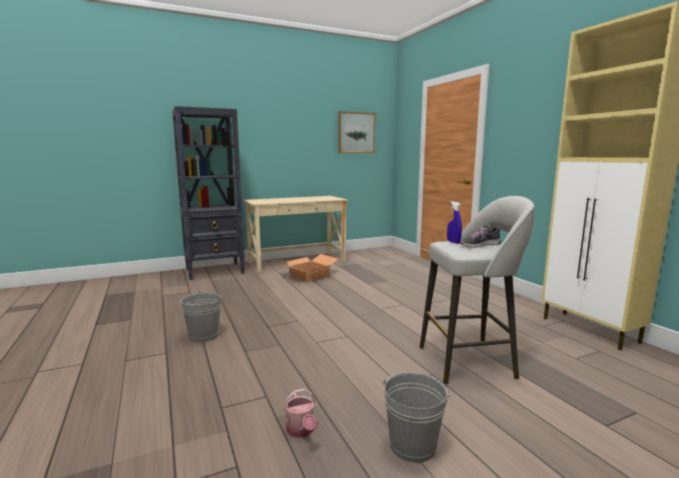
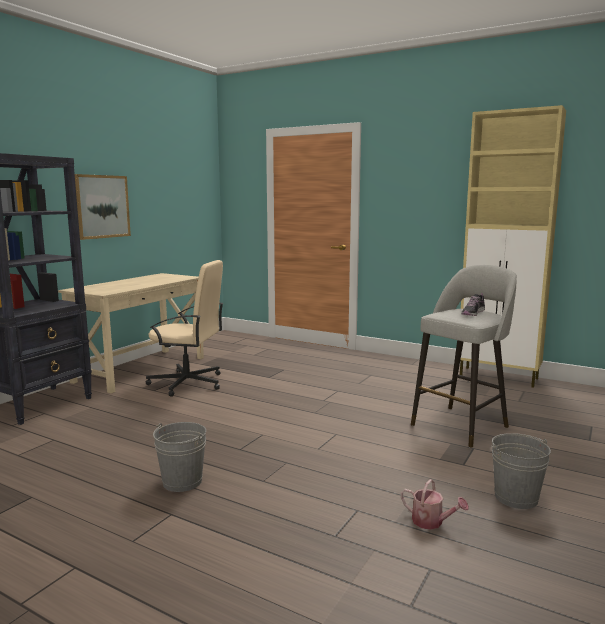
camera: 35 degrees left, 0 degrees up
(309, 276) = (188, 383): cardboard box -> beige office chair
(356, 133) = (182, 188): picture -> picture (101, 206)
(453, 242) = (447, 313): blue spray bottle -> none

